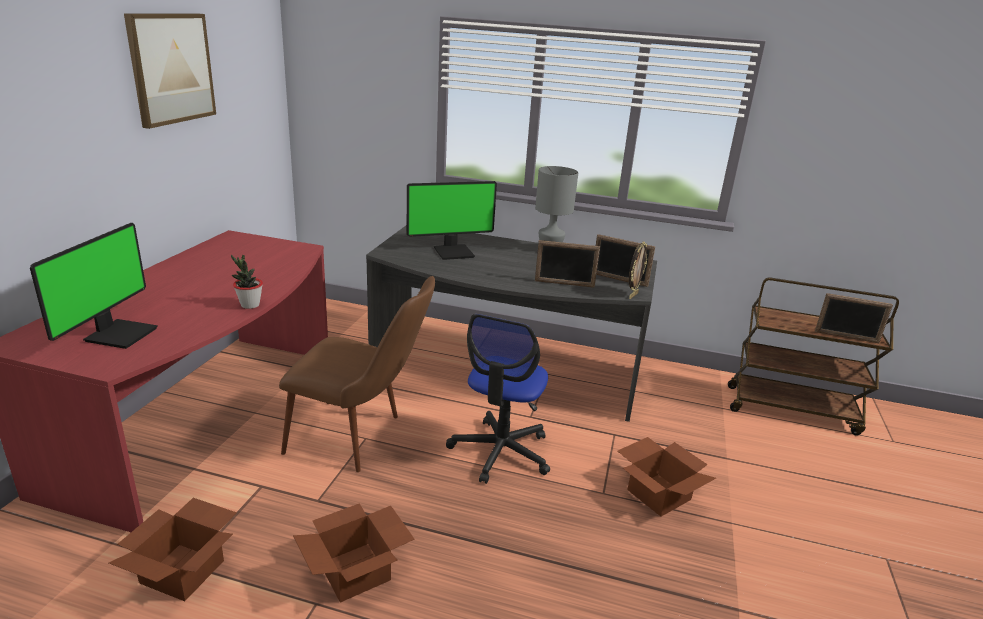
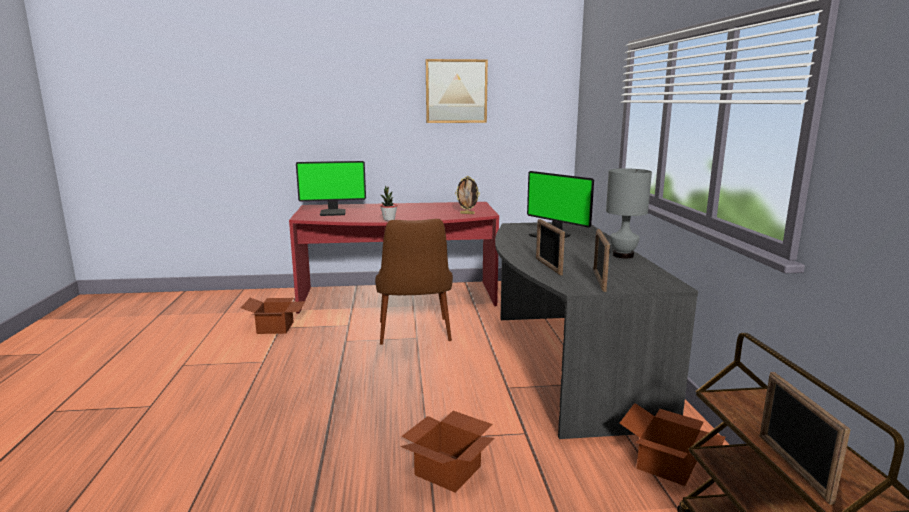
camera: 70 degrees right, 10 degrees down
(357, 572) = (290, 365): cardboard box -> cardboard box (668, 466)
(500, 452) = (444, 384): office chair -> none
(632, 295) = (567, 288): picture frame -> picture frame (467, 213)

